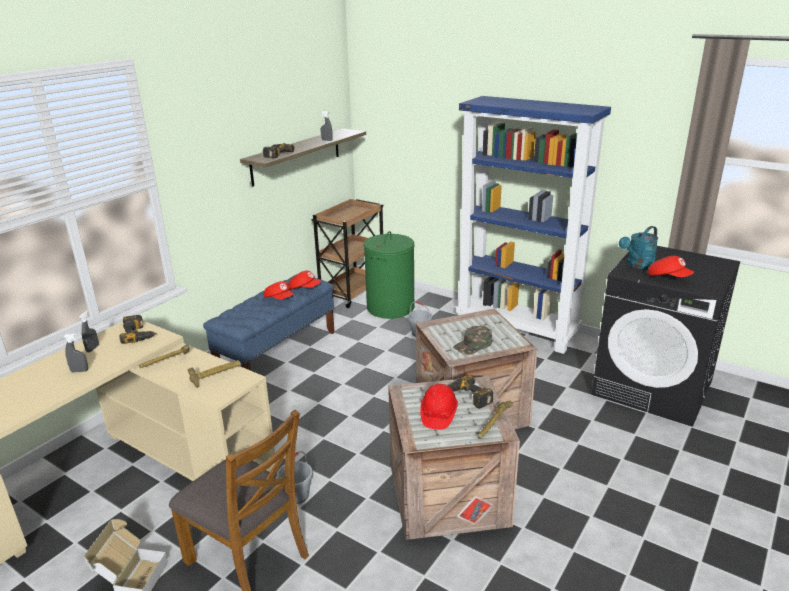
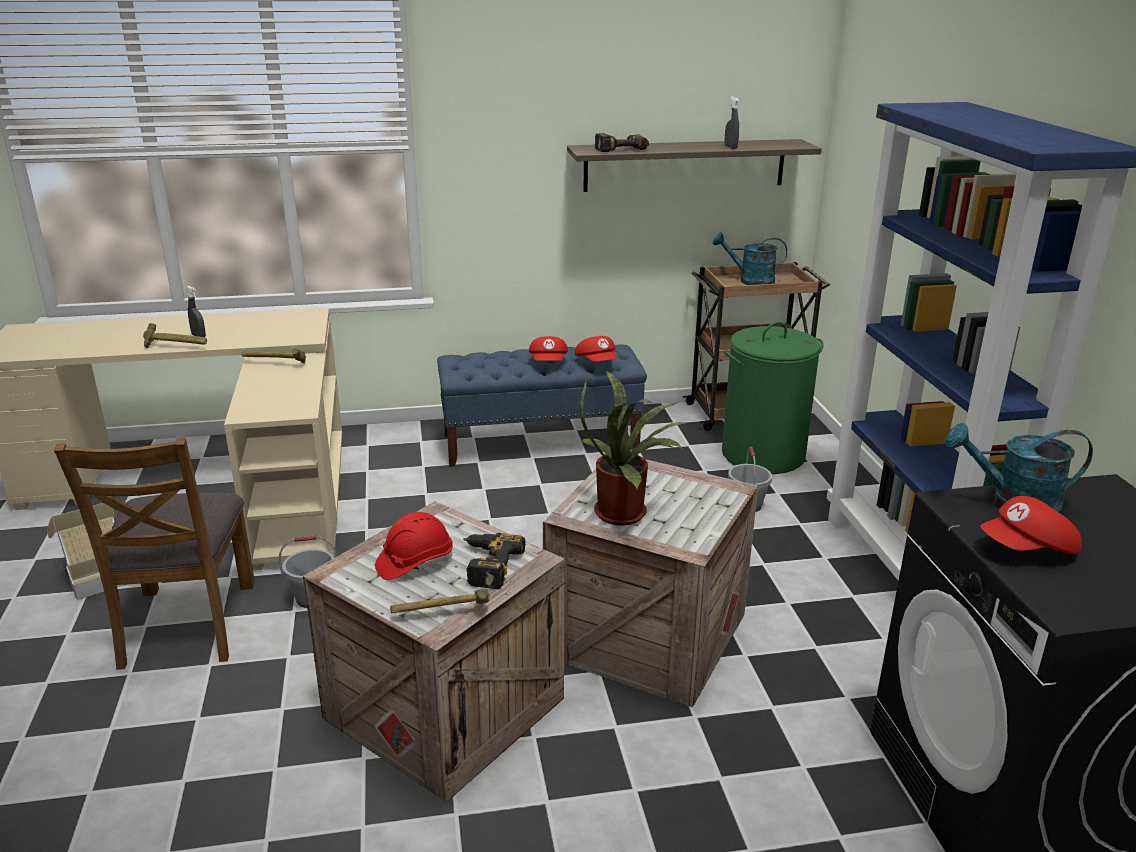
camera: 45 degrees right, 0 degrees up
(92, 349) = (244, 322): grey spray bottle -> none
(139, 334) = (299, 326): power drill -> none
(216, 377) = (281, 396): hammer -> hammer (176, 347)
(342, 215) = (750, 280): none -> turquoise watering can
(473, 345) = (626, 513): green cap -> potted plant
(668, 277) = (1028, 549): red cap -> red cap turned 75 degrees clockwise

